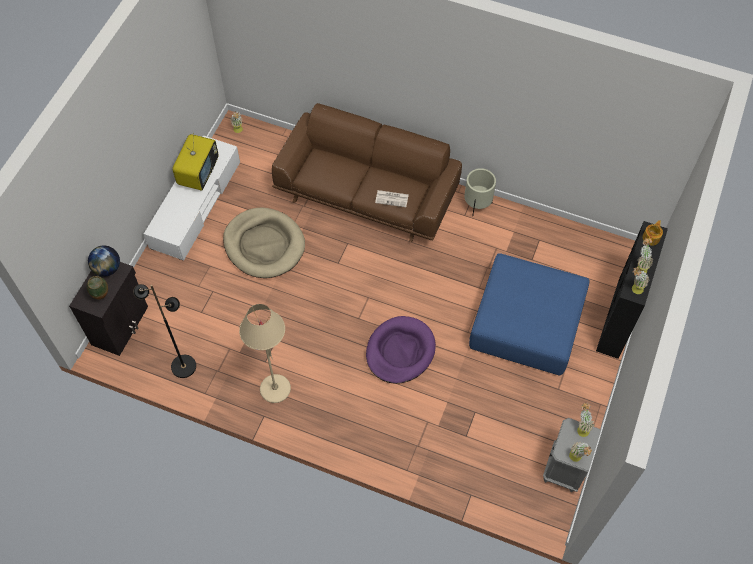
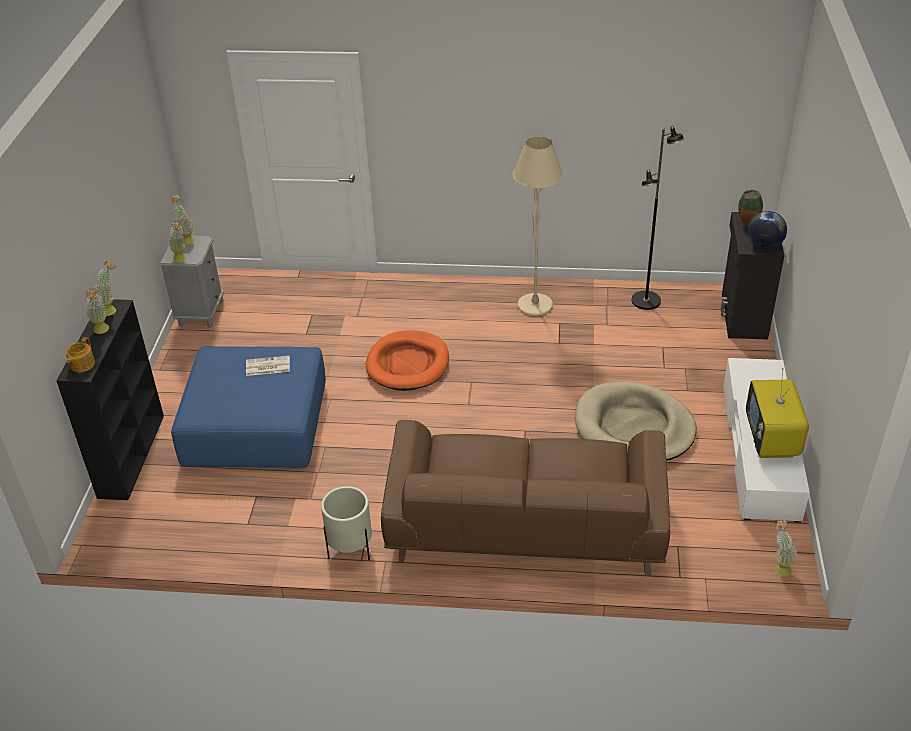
camera: 165 degrees right, 20 degrees down
(392, 198) = (470, 445): newspaper -> newspaper (267, 366)
(400, 351) = (408, 364): purple dog bed -> orange dog bed

